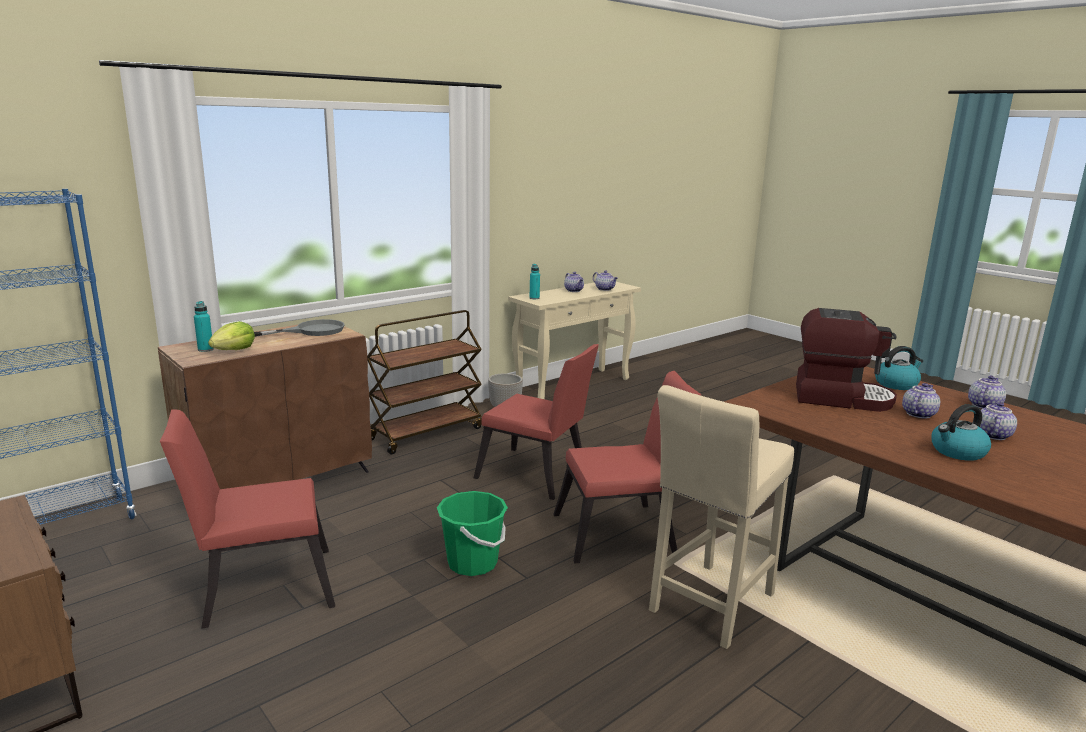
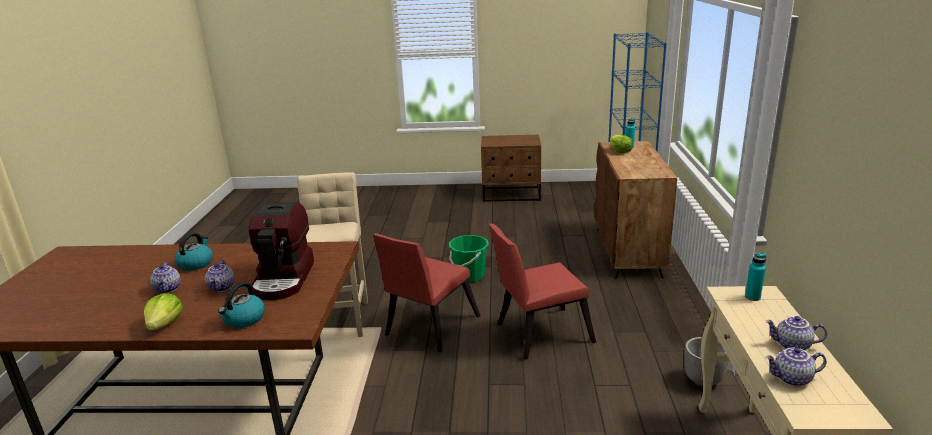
camera: 135 degrees right, 5 degrees up
(259, 587) = (520, 231): red chair -> none
(311, 331) = (646, 169): grey frying pan -> none
(426, 433) = (669, 318): brown cart -> none
(840, 398) = (284, 279): coffee machine -> coffee machine turned 60 degrees counterclockwise
(983, 405) = (165, 324): teapot -> lettuce

